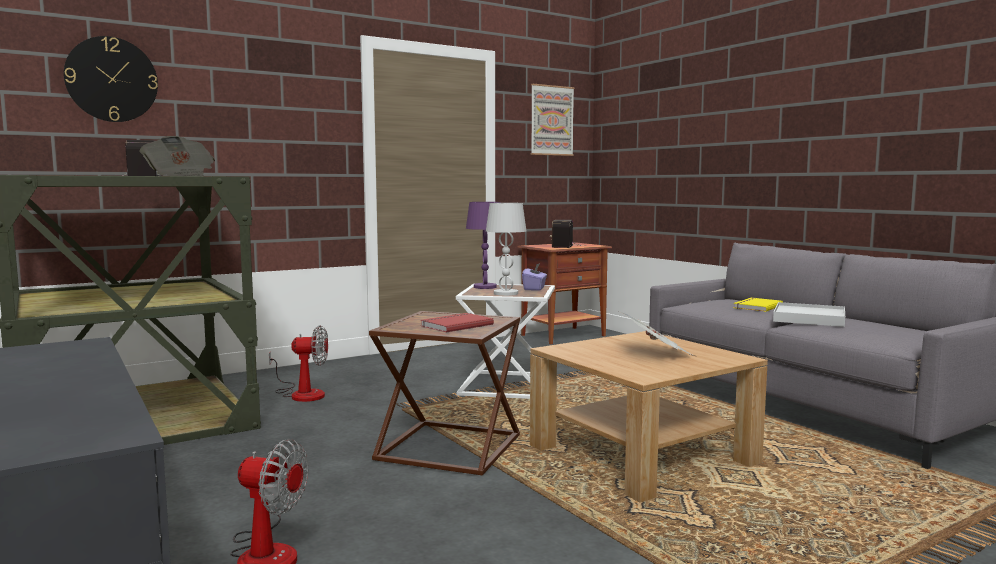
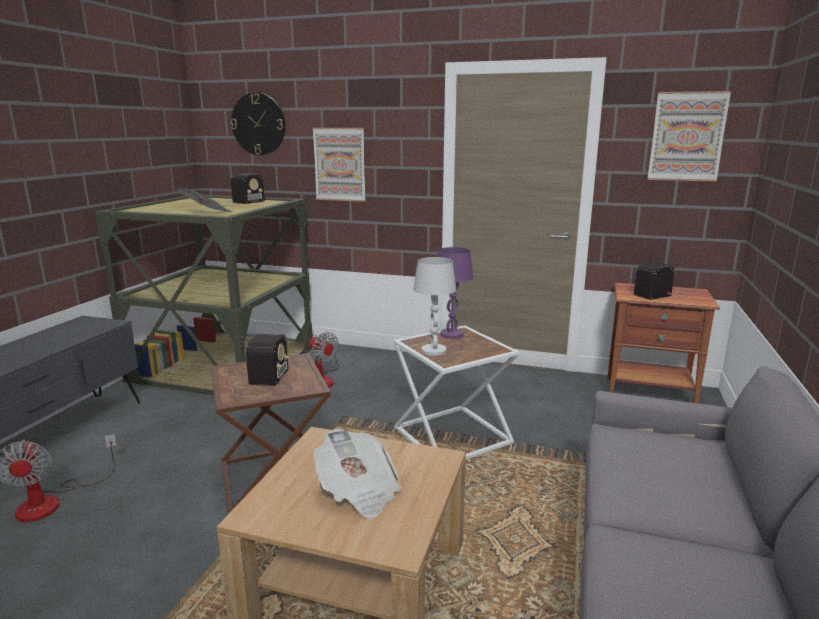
camera: 50 degrees right, 10 degrees up
(239, 137) = (340, 164): none -> picture
(455, 325) = (260, 383): red book -> radio
(534, 288) = (480, 351): purple tissue box -> none
(756, 306) = (685, 478): yellow book -> none
(809, 318) = (676, 541): white tray -> none

